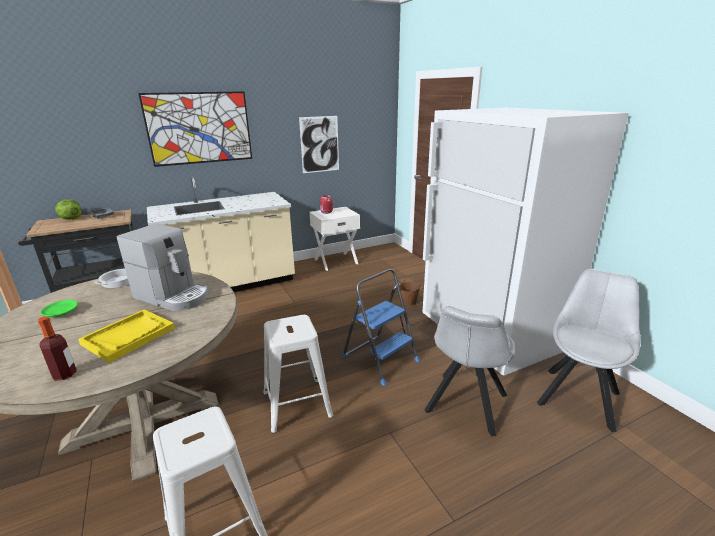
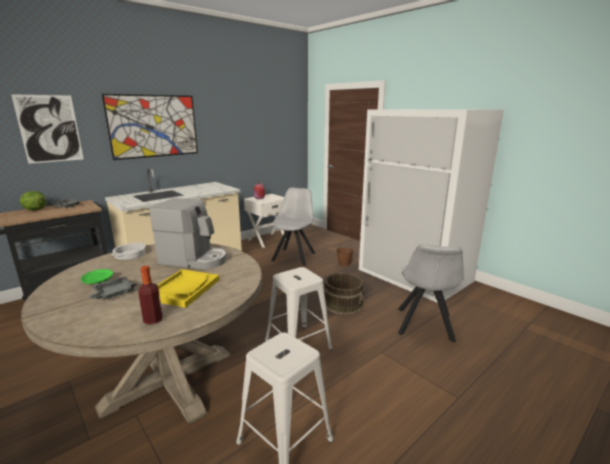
camera: 15 degrees left, 5 degrees down
(60, 332) = (113, 294): none -> grey tray
(319, 144) = (251, 141): picture -> picture (49, 129)
(378, 357) = (343, 303): blue step ladder -> brown bucket
(579, 397) = (495, 309): grey chair -> grey chair (294, 256)

